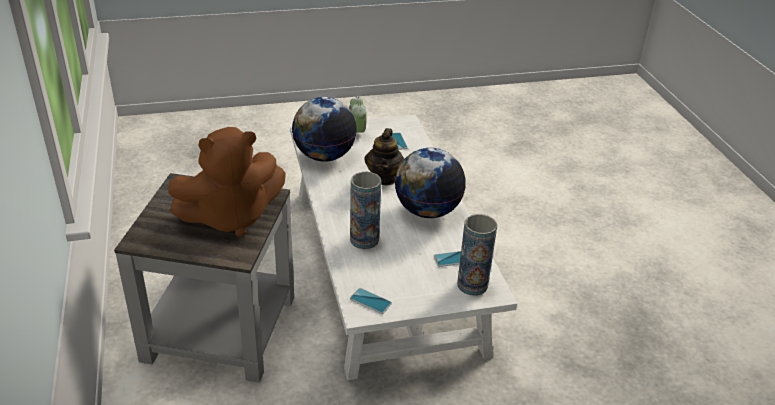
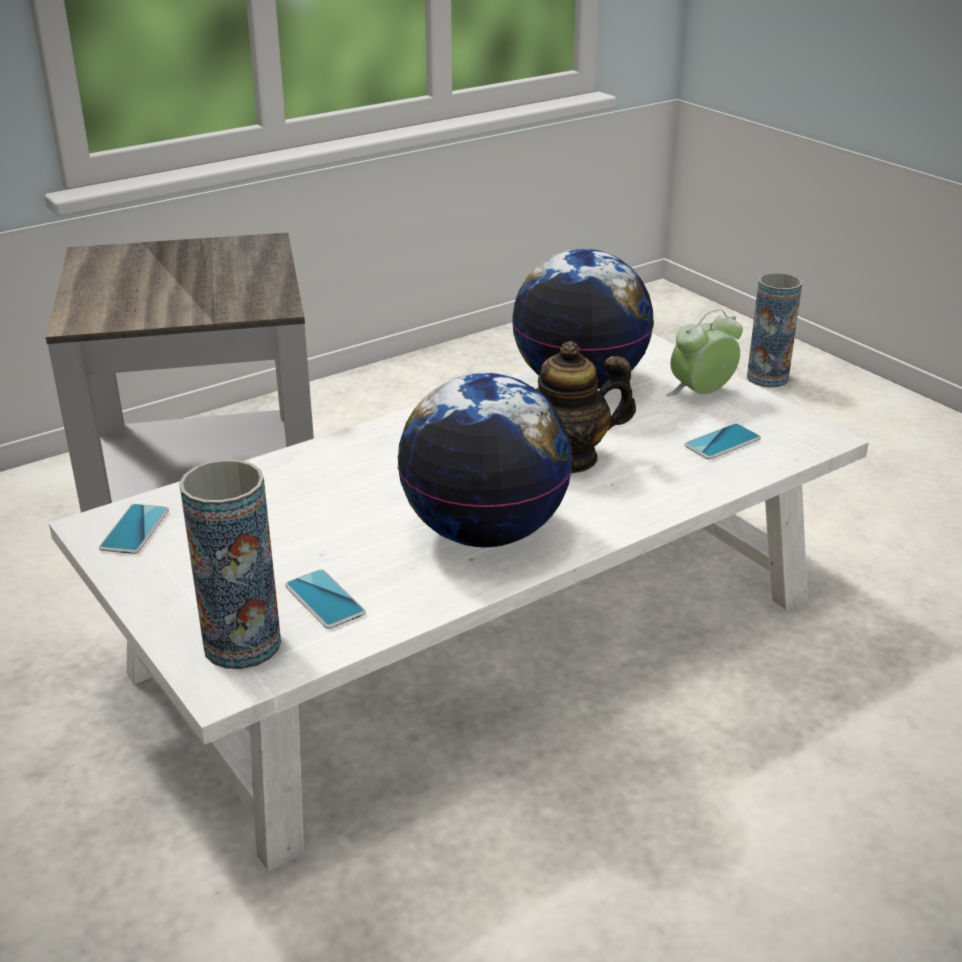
camera: 70 degrees right, 5 degrees down
(231, 217) = (187, 293): brown plush toy -> none
(364, 239) = (329, 482): vase -> vase (767, 378)

